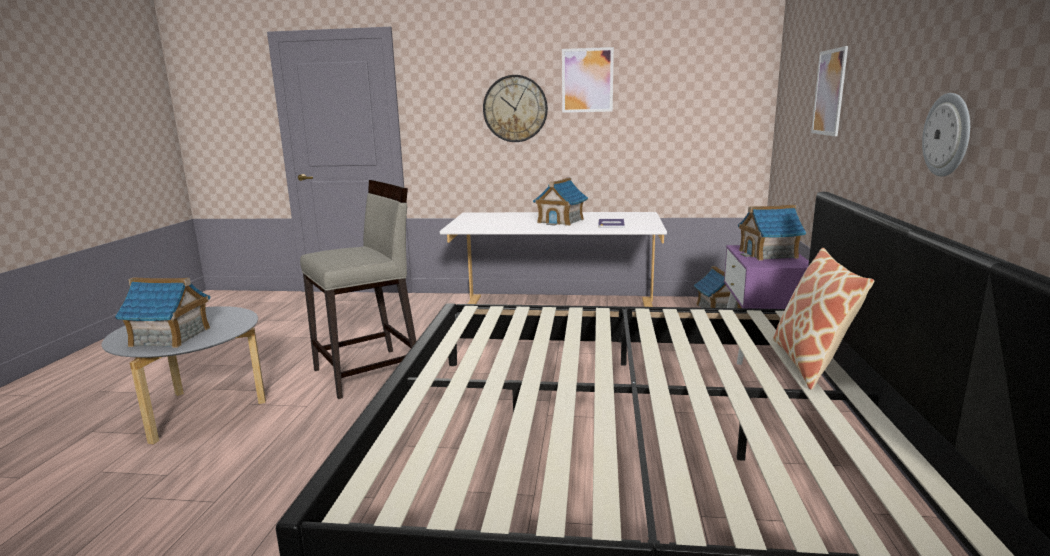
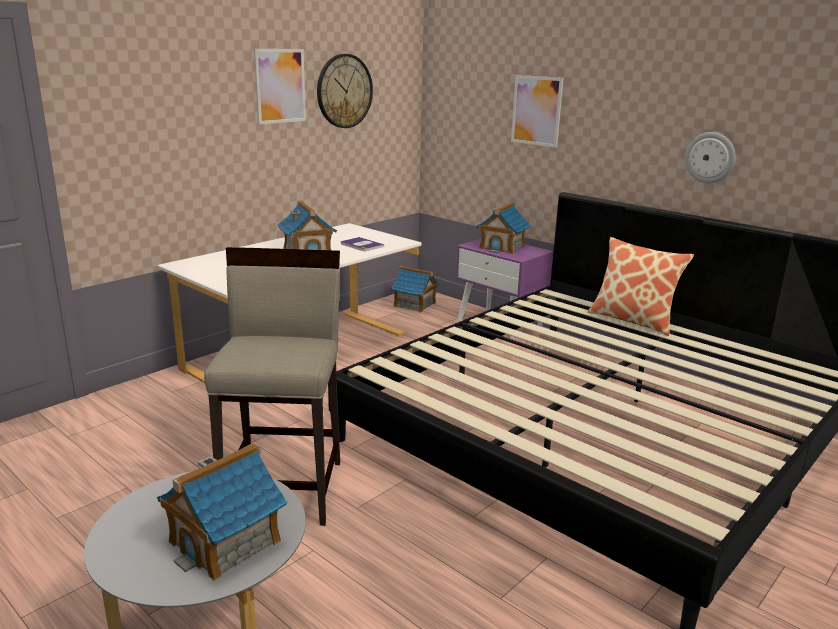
camera: 55 degrees left, 5 degrees up
(515, 109) = (208, 122): wall clock -> wall clock (344, 91)

